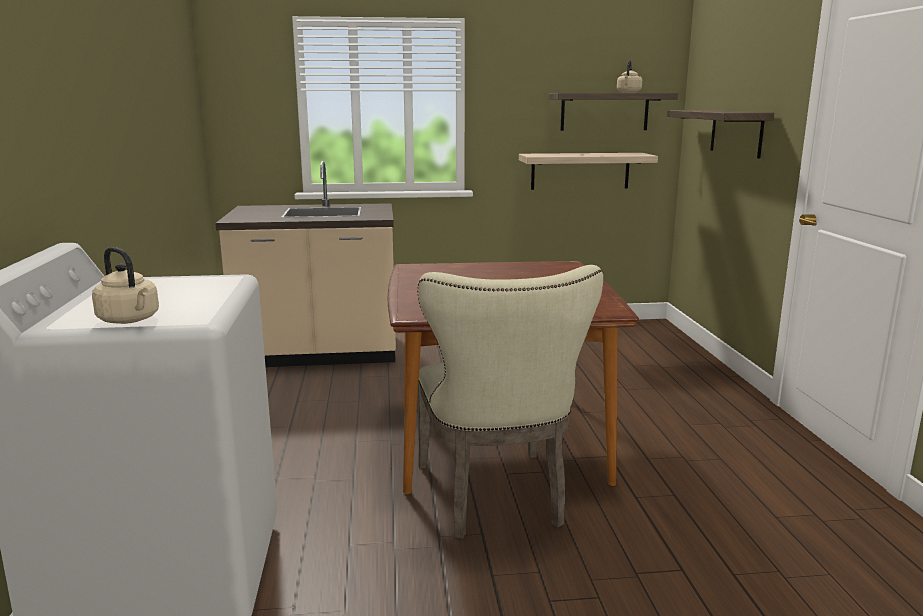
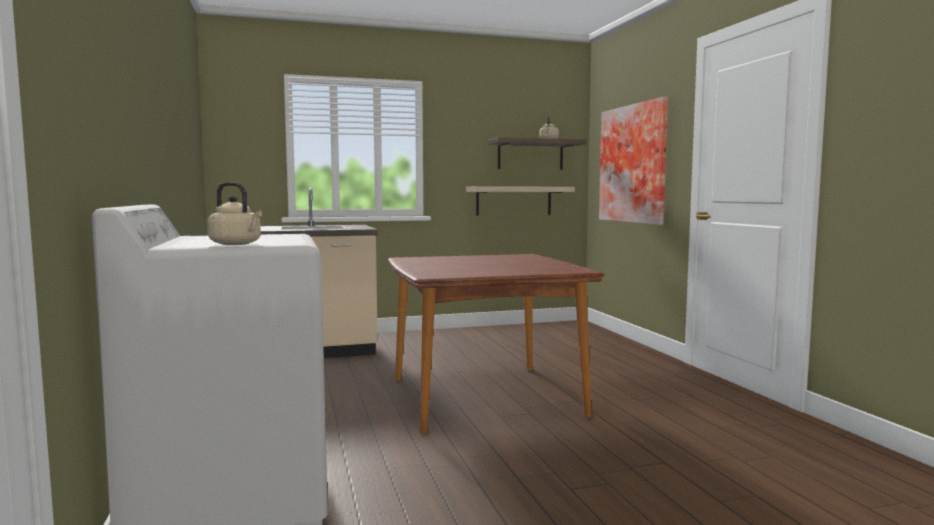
camera: 10 degrees left, 10 degrees down
(495, 499) = (499, 432): beige chair -> none
(736, 132) = (635, 164): shelf -> picture

